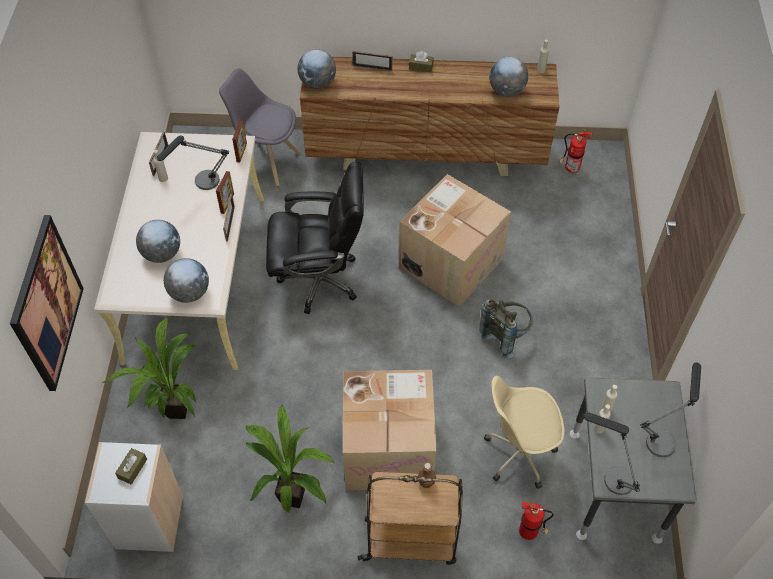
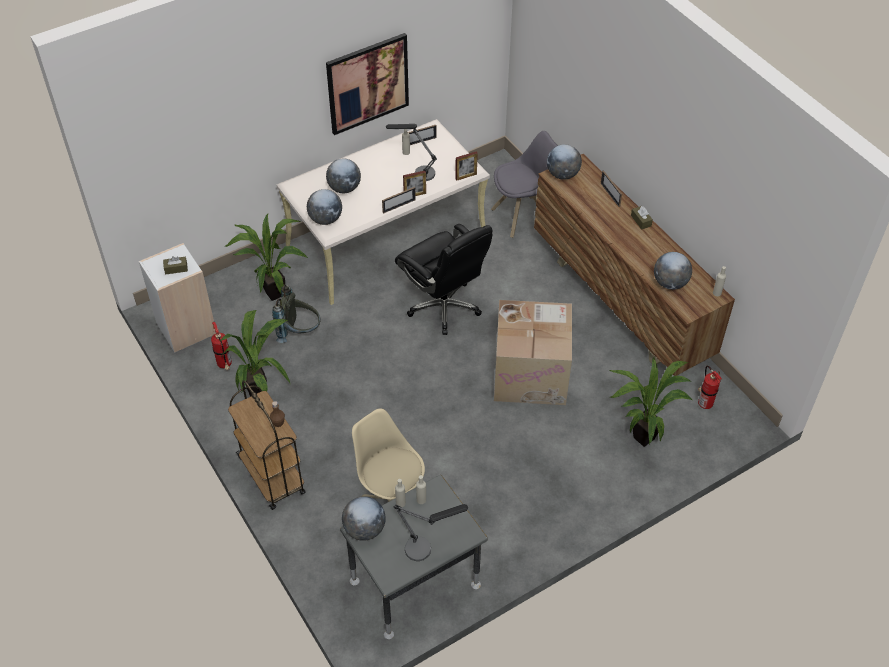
camera: 55 degrees right, 5 degrees down
(46, 304) = (220, 139): picture -> picture (367, 83)
(267, 161) = (522, 216): grey chair -> grey chair turned 75 degrees clockwise
(389, 448) = (336, 424): cardboard box -> none
(505, 336) = (492, 444): grey backpack -> grey backpack (299, 332)
(530, 532) = (332, 546): fire extinguisher -> fire extinguisher (225, 365)
(572, 228) = (640, 435): none -> potted plant
(610, 476) = (364, 529): table lamp -> globe

